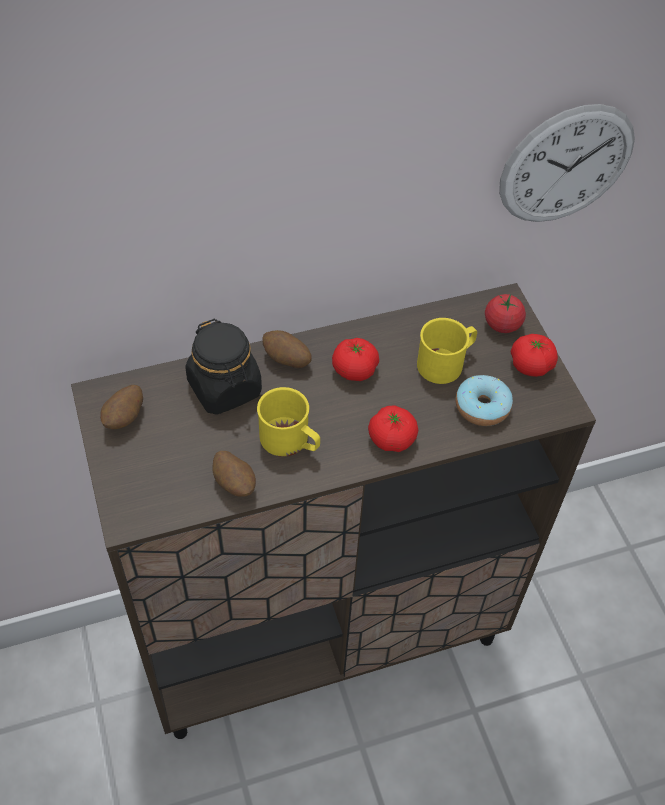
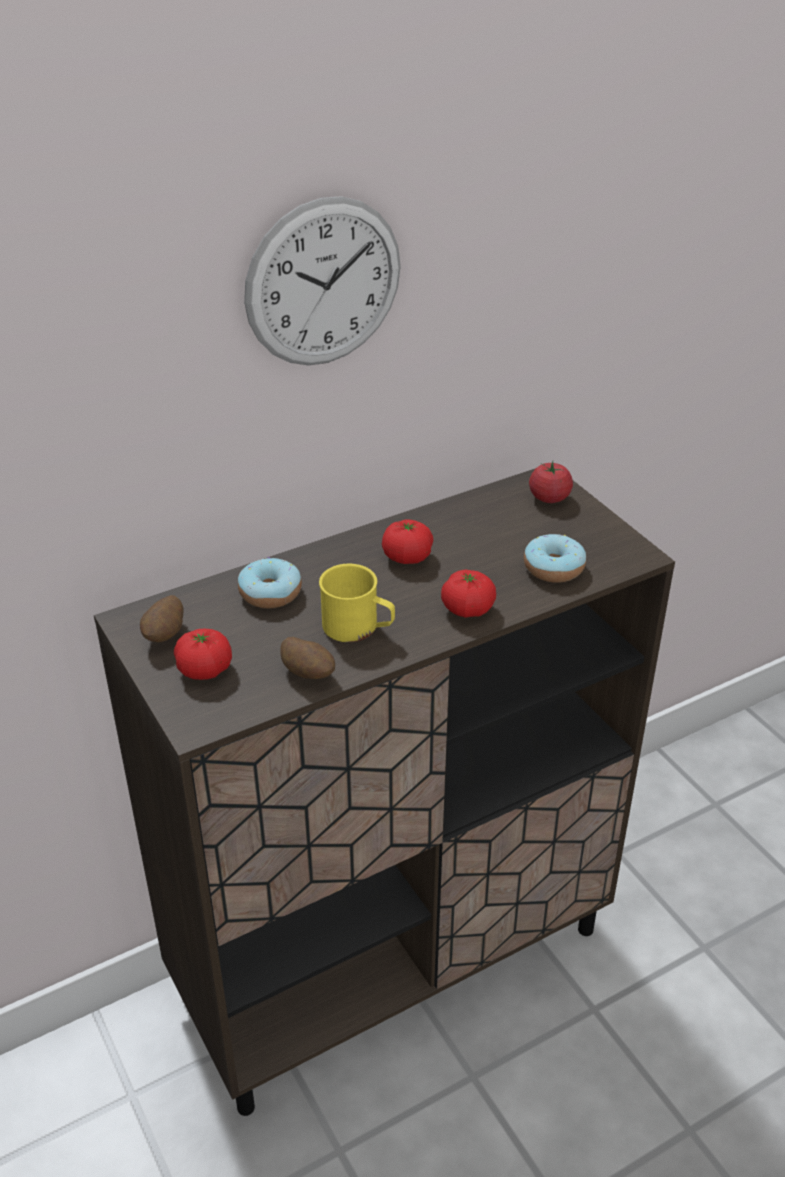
camera: 10 degrees left, 15 degrees down
(225, 388) = (270, 593): black jar -> donut
(286, 360) = (330, 559): potato -> none
(446, 363) = (502, 537): yellow mug -> none
(530, 365) = (591, 526): tomato -> tomato (204, 669)
(566, 165) = (582, 319): wall clock -> wall clock (324, 283)

